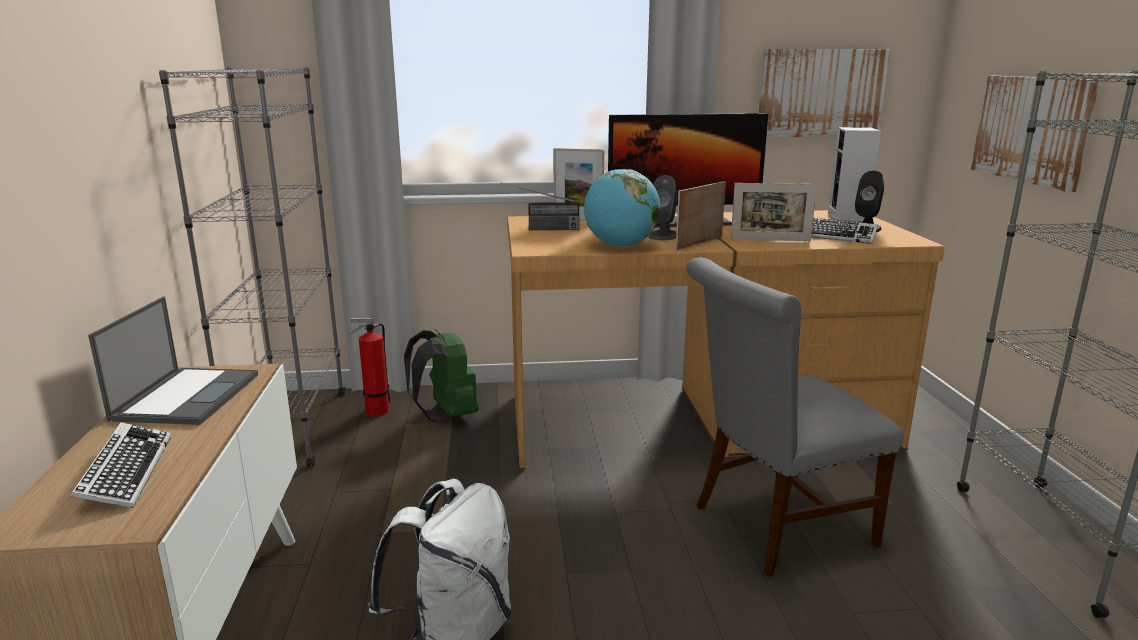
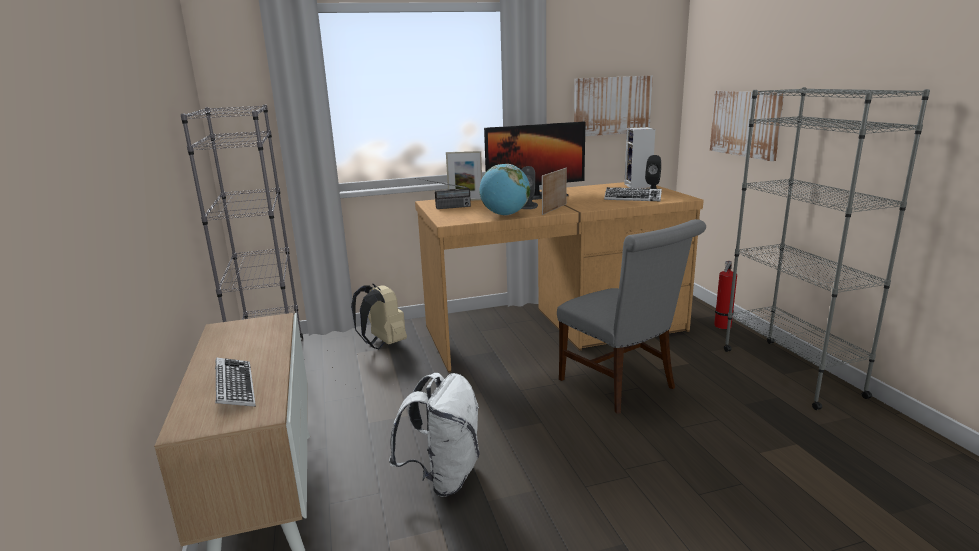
camera: 10 degrees left, 0 degrees up
(187, 396) = (243, 339): laptop -> none
(374, 412) = (330, 347): fire extinguisher -> fire extinguisher (722, 326)
(446, 415) = (383, 344): green backpack -> beige backpack
(770, 240) = (597, 203): picture frame -> none
(774, 527) = (622, 386): grey chair -> grey chair turned 90 degrees counterclockwise

